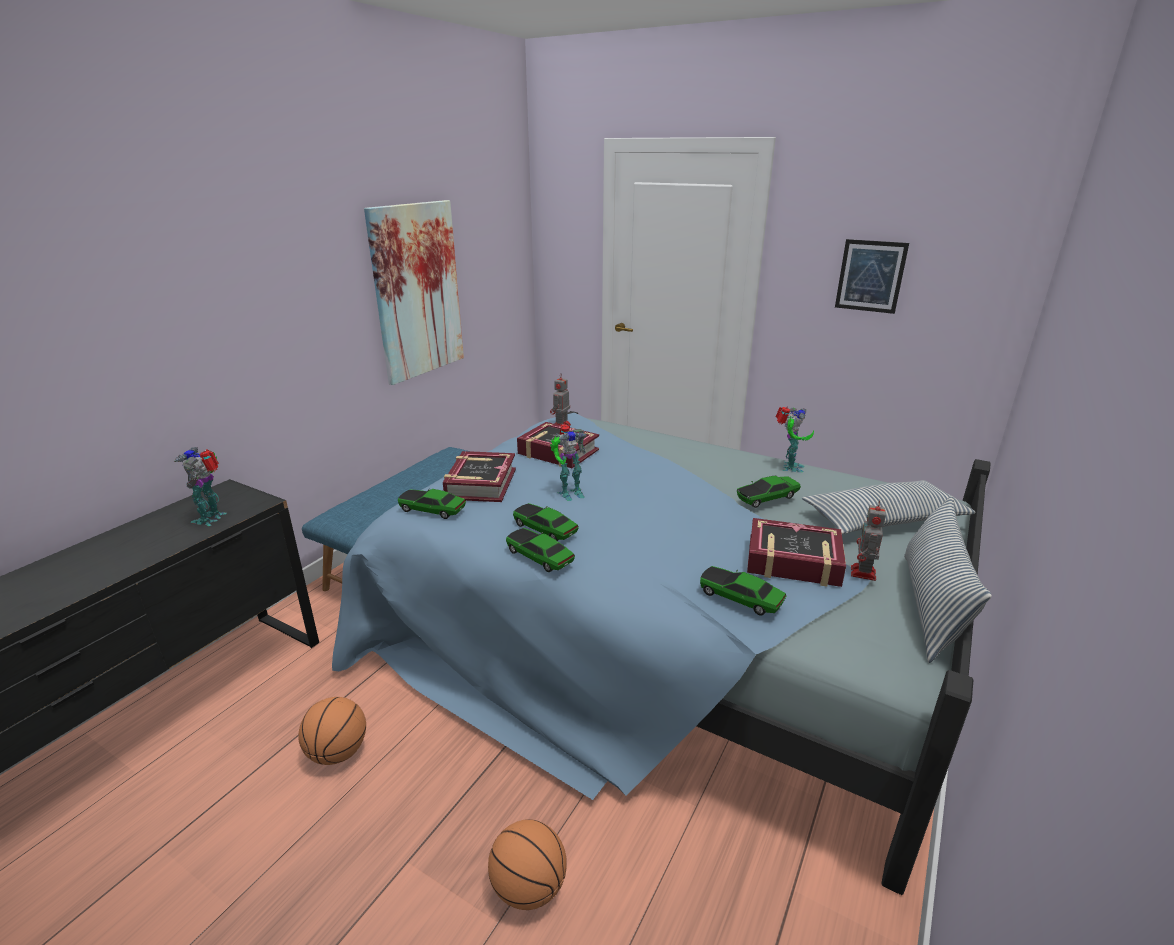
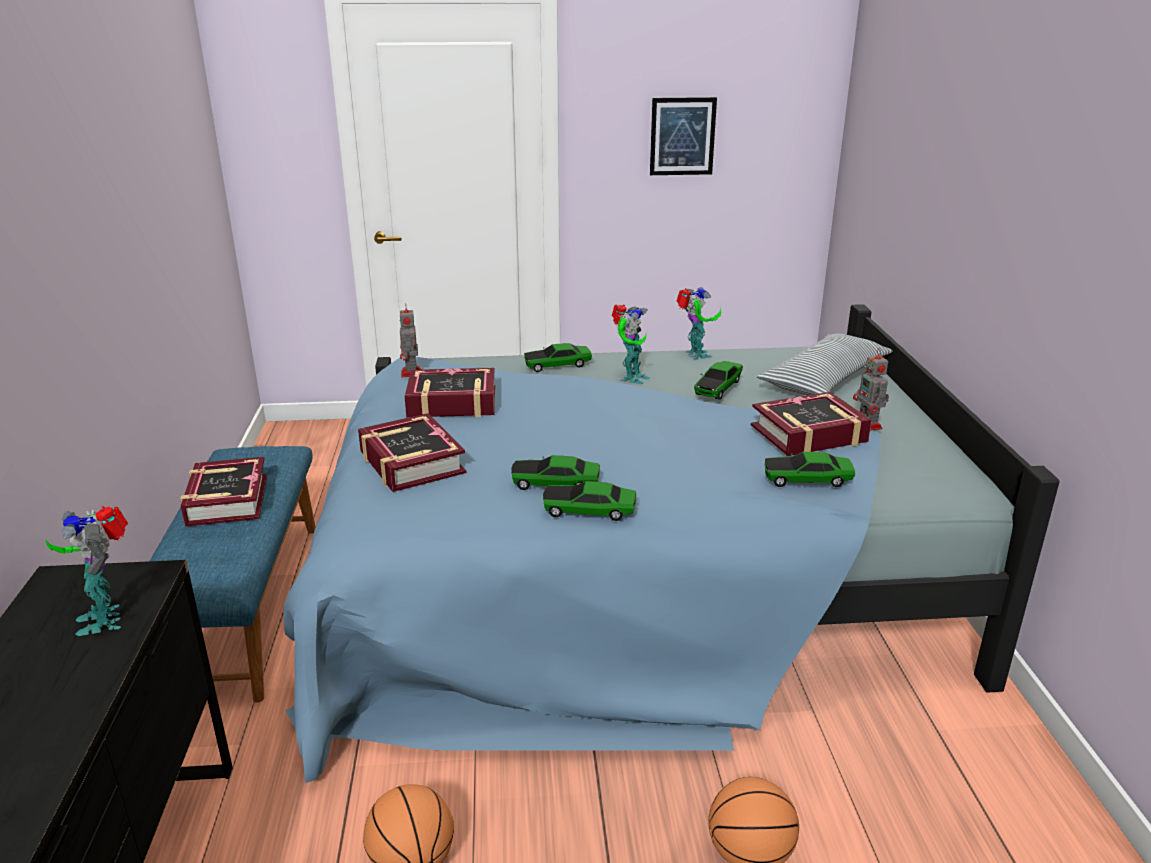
camera: 35 degrees left, 0 degrees up
(415, 478) = (226, 500): none -> book
(417, 291) = (142, 224): picture -> none
(432, 510) = (395, 508): toy car -> toy car (557, 365)
(569, 493) = (527, 440): toy robot -> toy robot (631, 378)
(930, 606) = (932, 436): pillow -> none

